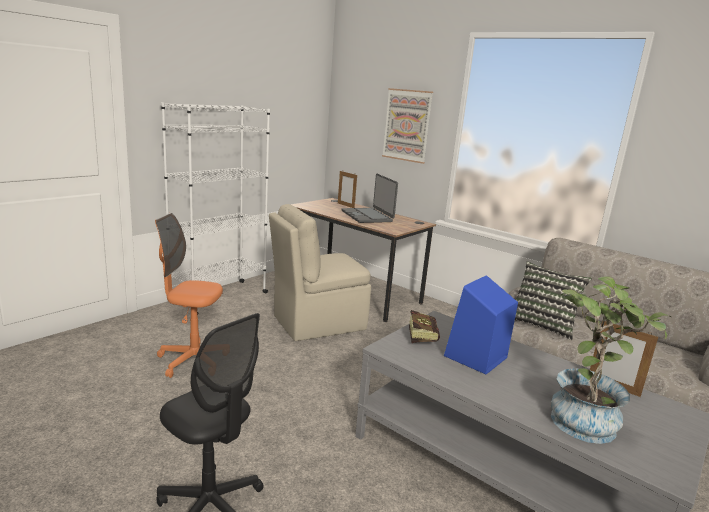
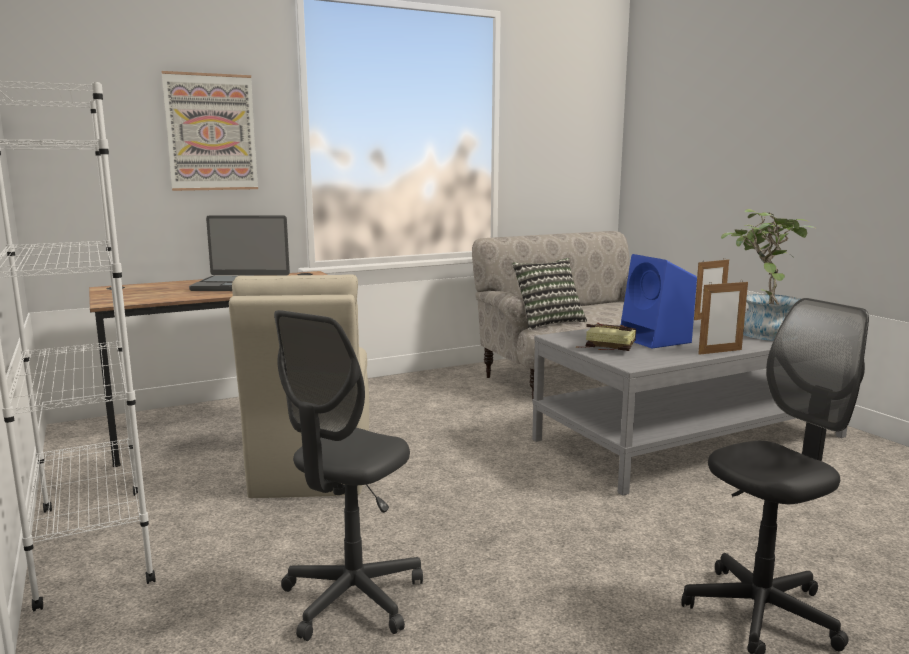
camera: 65 degrees left, 5 degrees down
(193, 360) = (352, 599): orange office chair -> grey office chair
(346, 205) = (160, 286): picture frame -> picture frame (720, 352)

